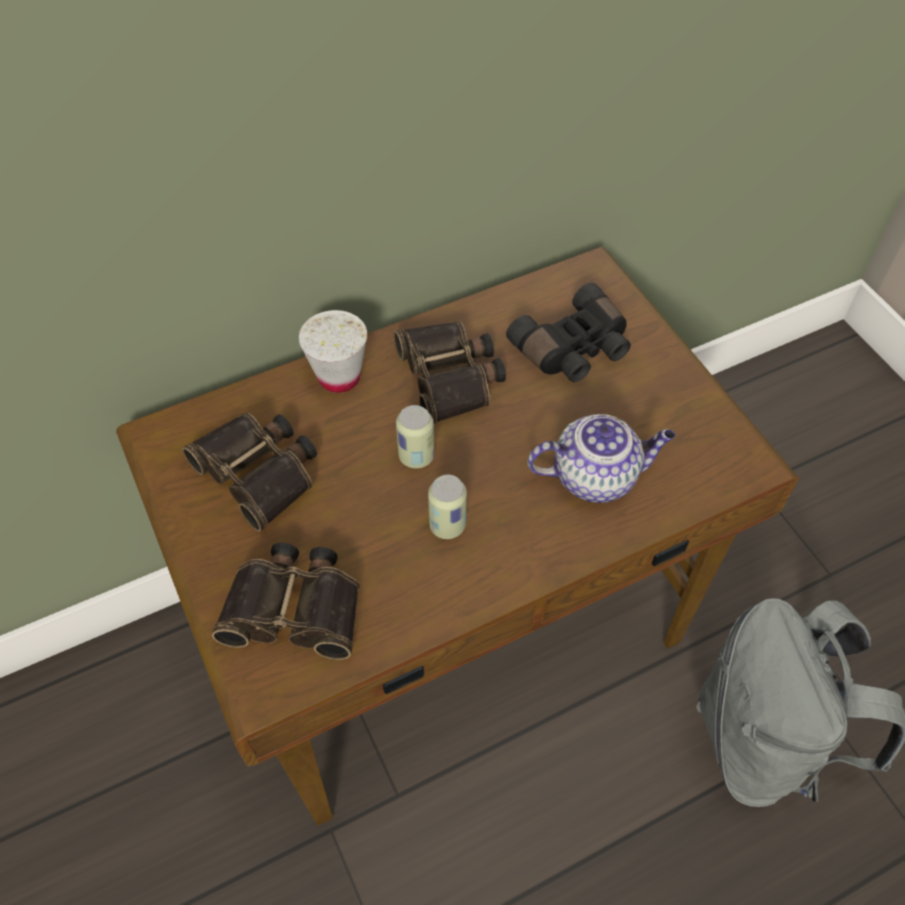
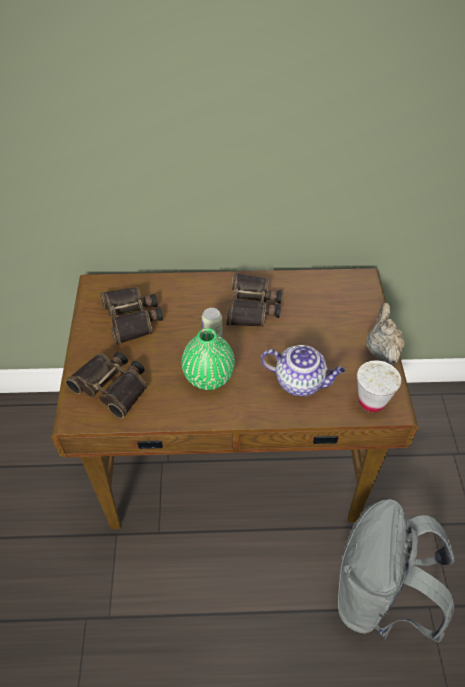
camera: 25 degrees right, 5 degrees down
(339, 377) = (196, 287): white cup -> white cup (371, 401)
(447, 525) = (208, 377): can -> green vase
(574, 349) = (327, 315): black binoculars -> none
(684, 377) = (381, 350): none -> beige teapot

